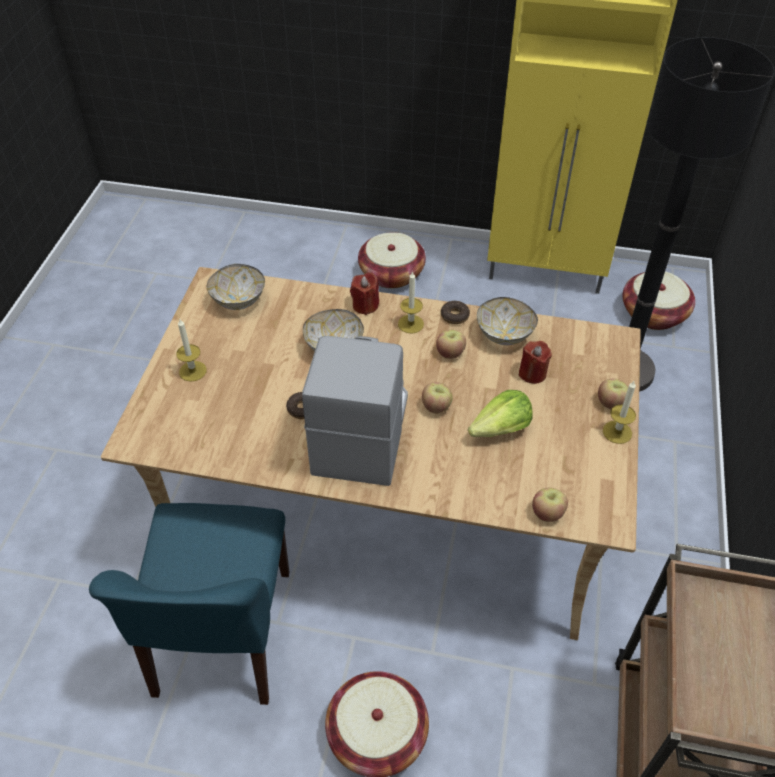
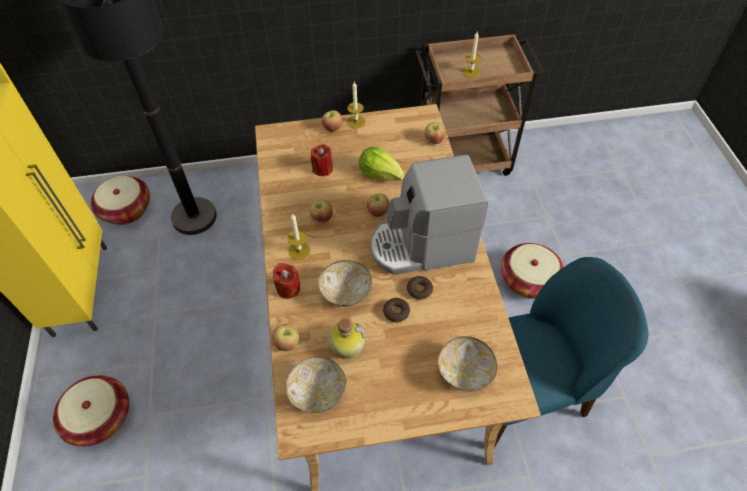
camera: 110 degrees left, 5 degrees up
(192, 371) = (419, 389): candle -> candle (471, 72)
(274, 331) = (346, 345): none -> bottle
(302, 292) = (287, 343): none -> apple
(454, 316) = (279, 226): donut -> donut (396, 312)
(504, 335) = (290, 191): bowl -> bowl (465, 372)

